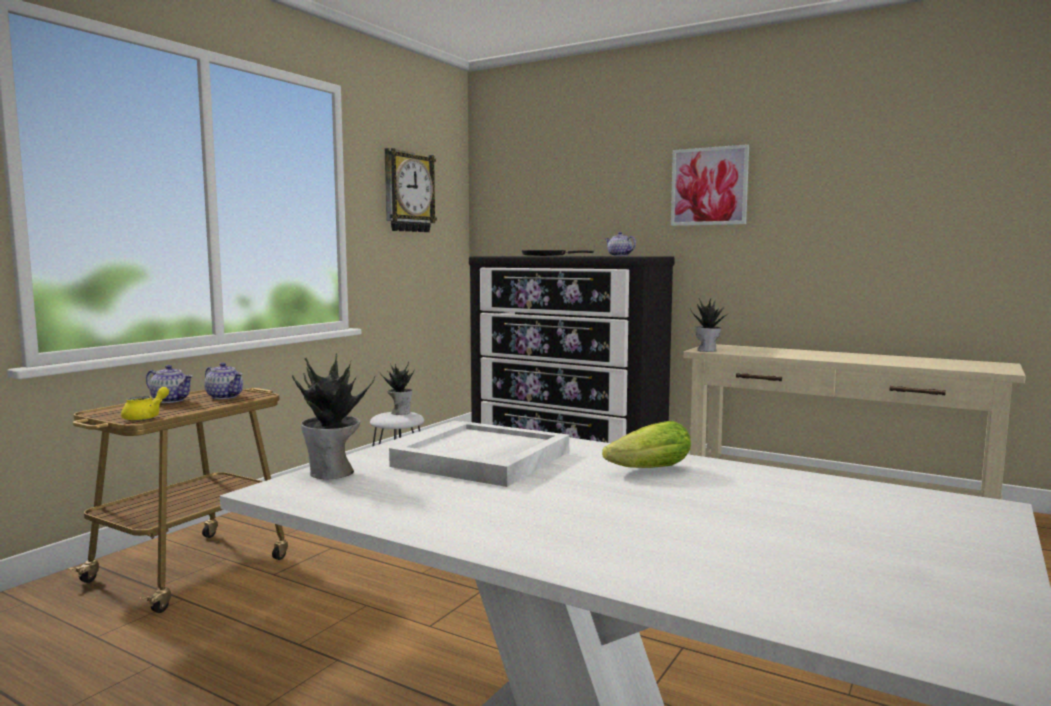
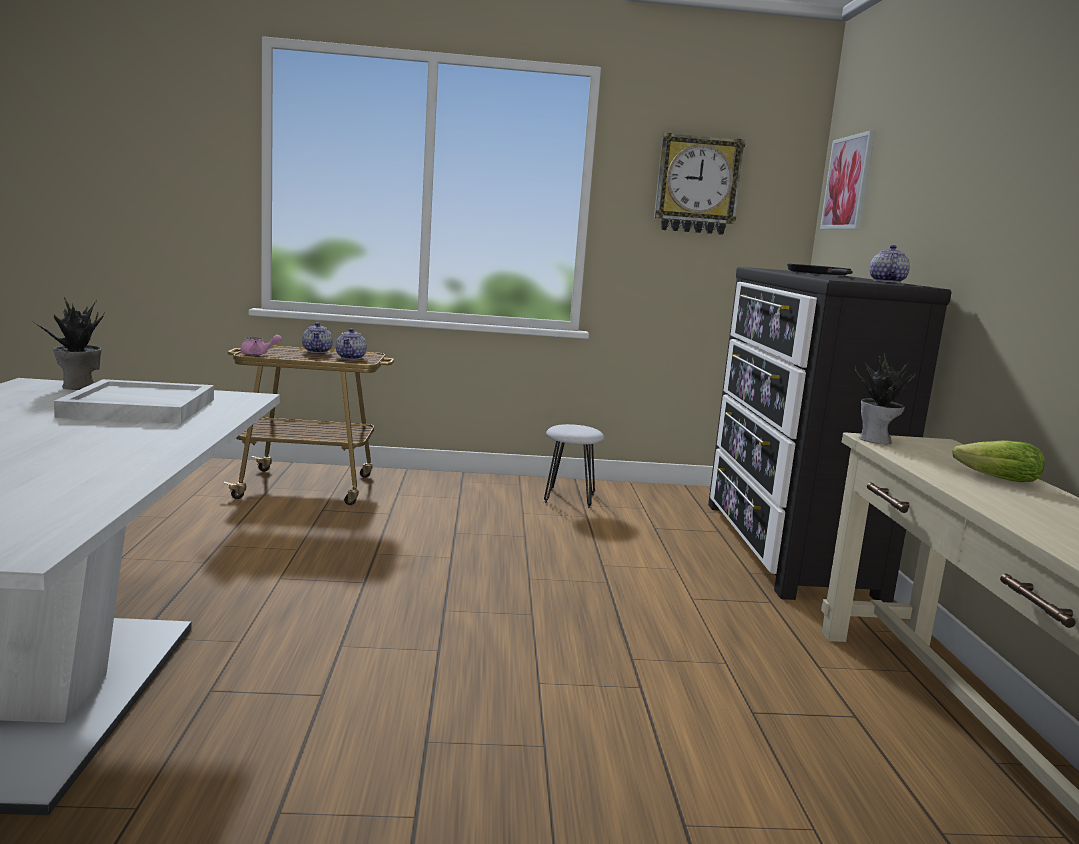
camera: 55 degrees right, 5 degrees up
(146, 417) = (258, 354): yellow teapot -> pink teapot
(400, 412) = (584, 428): potted plant -> none
(644, 470) = (124, 443): lettuce -> lettuce (992, 478)
(709, 186) = (1011, 172): picture -> picture (848, 183)

